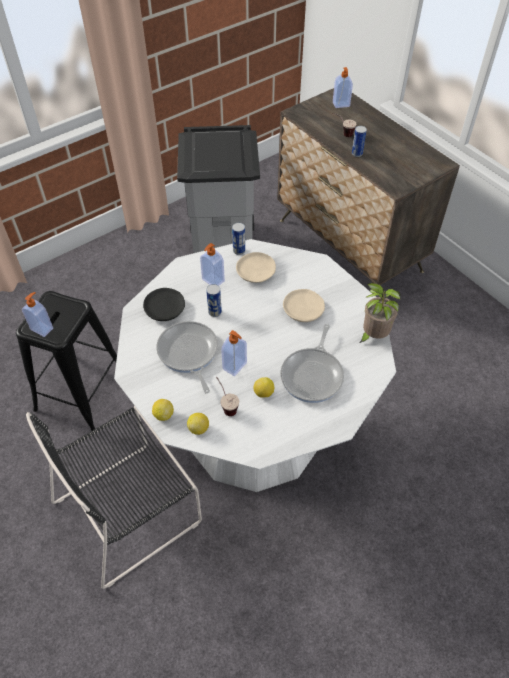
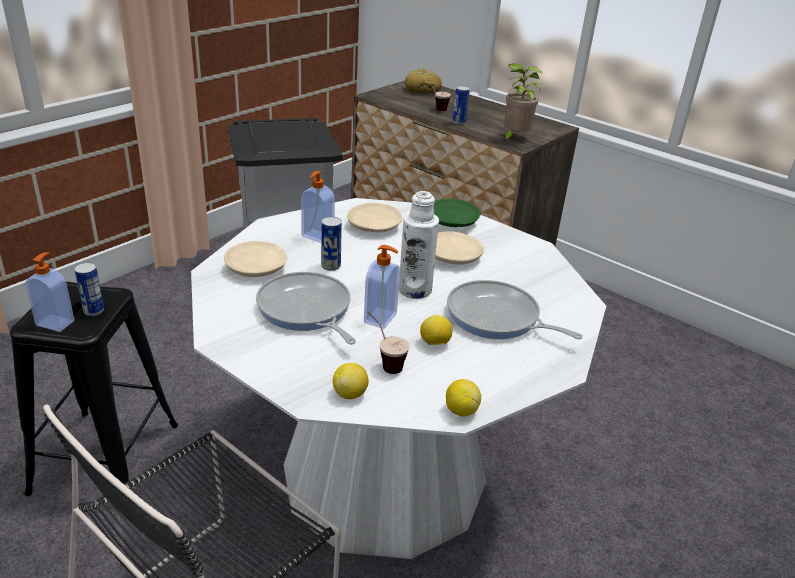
camera: 15 degrees left, 20 degrees down
(163, 415) = (287, 383): lemon -> lemon (461, 410)
(165, 309) = (256, 268): black plate -> beige plate
(239, 250) = (343, 208): can -> can (94, 311)
(265, 342) = (415, 290): none -> white bottle
(313, 375) = (497, 318): frying pan -> frying pan turned 120 degrees clockwise
(315, 272) = (452, 221): none -> green plate
(341, 105) = (422, 90): soap dispenser -> bread
(373, 336) = (557, 273): potted plant -> potted plant (514, 138)

